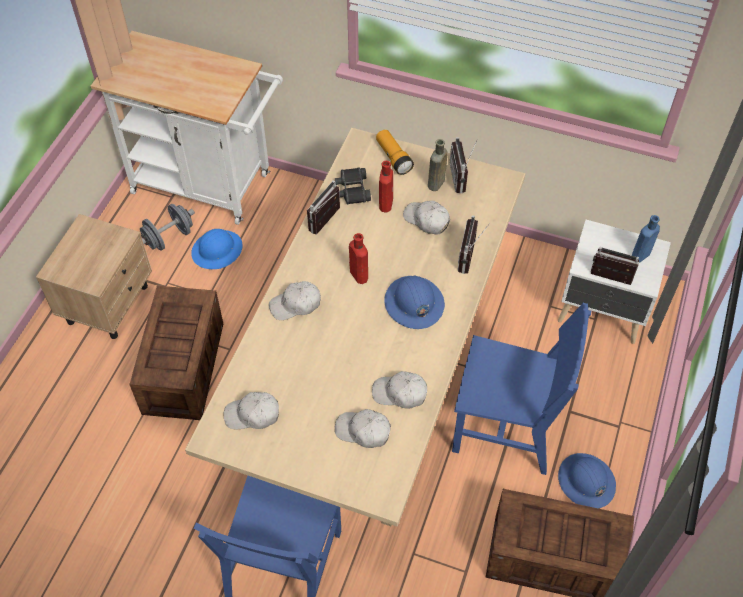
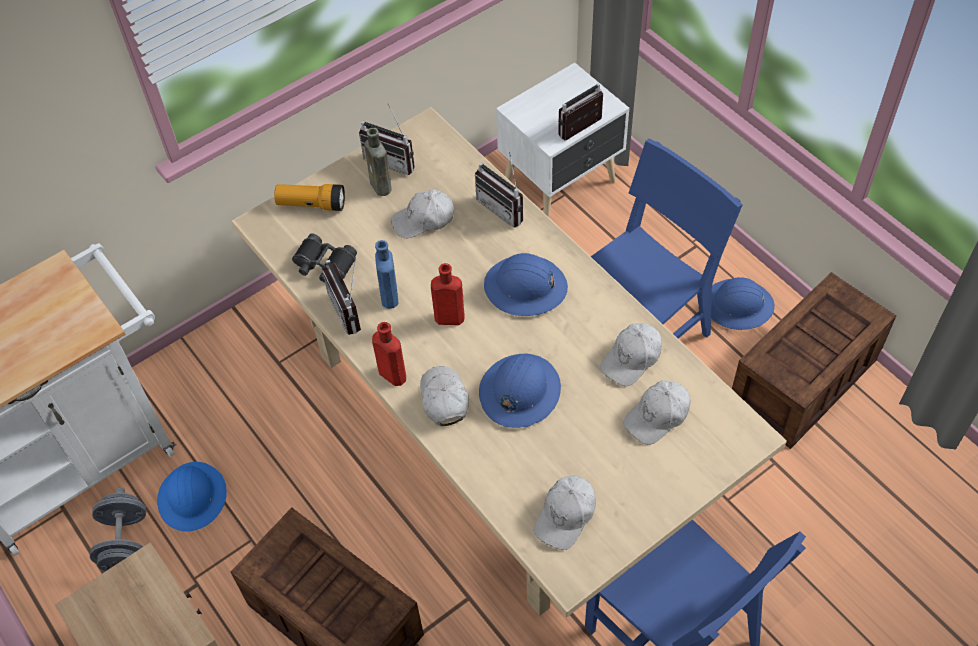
camera: 55 degrees left, 0 degrees up
(295, 305) = (444, 399): white cap -> white cap turned 150 degrees clockwise
(329, 342) = (519, 392): none -> blue hard hat
(386, 203) = (369, 243): red bottle -> red bottle (391, 374)
(639, 256) = (573, 93): blue bottle -> blue bottle (390, 298)

